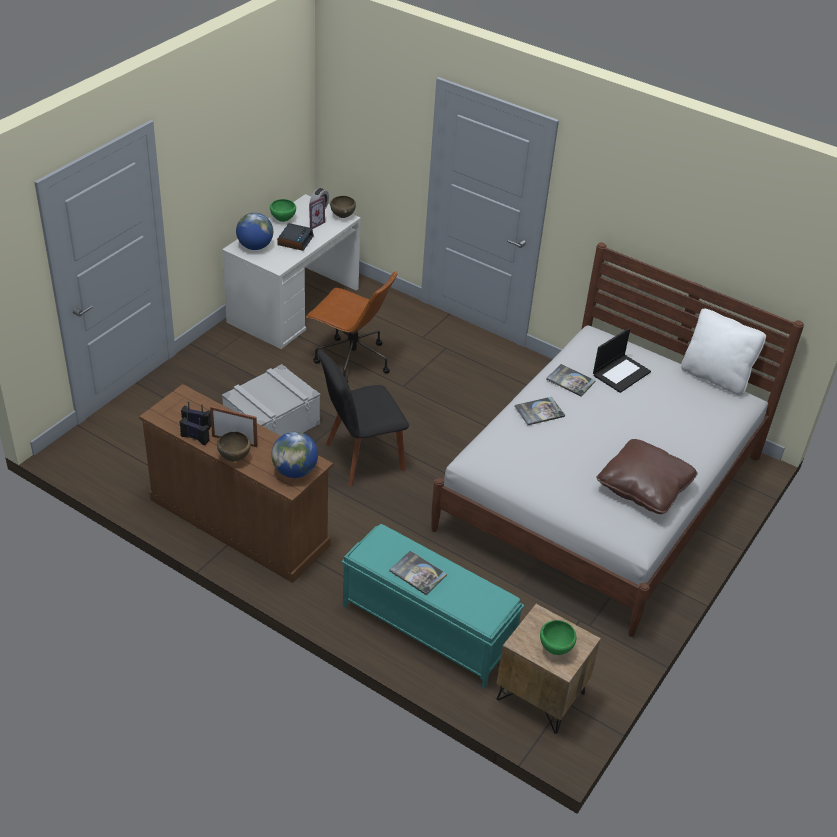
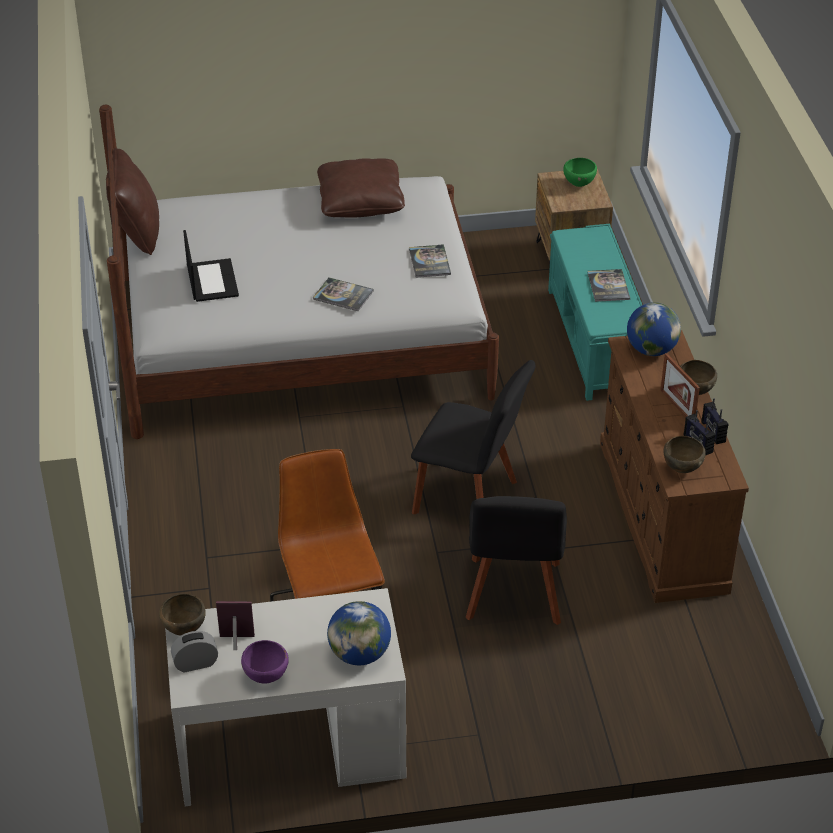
camera: 130 degrees left, 0 degrees up
(191, 404) = (681, 469): none -> brown bowl
(272, 424) = (514, 595): grey storage box -> black chair
(283, 220) = (266, 677): green bowl -> purple bowl
(295, 240) = (298, 630): alarm clock -> none
(570, 381) = (268, 301): book -> book (429, 262)
(621, 373) = (211, 280): laptop -> laptop turned 75 degrees clockwise
(715, 377) = (137, 233): white pillow -> brown pillow

